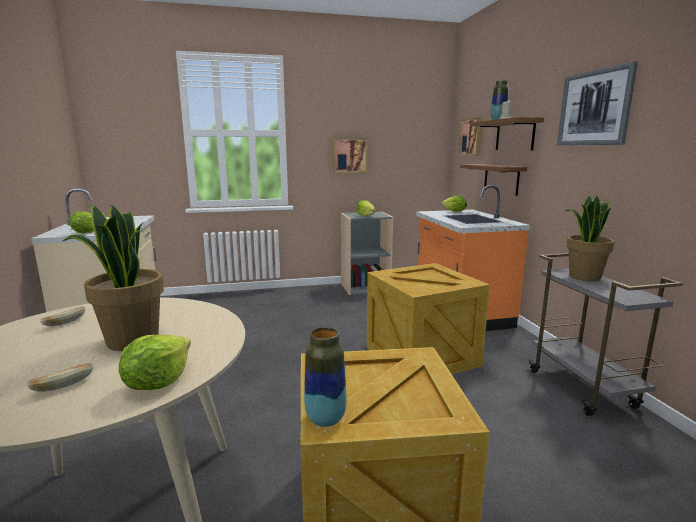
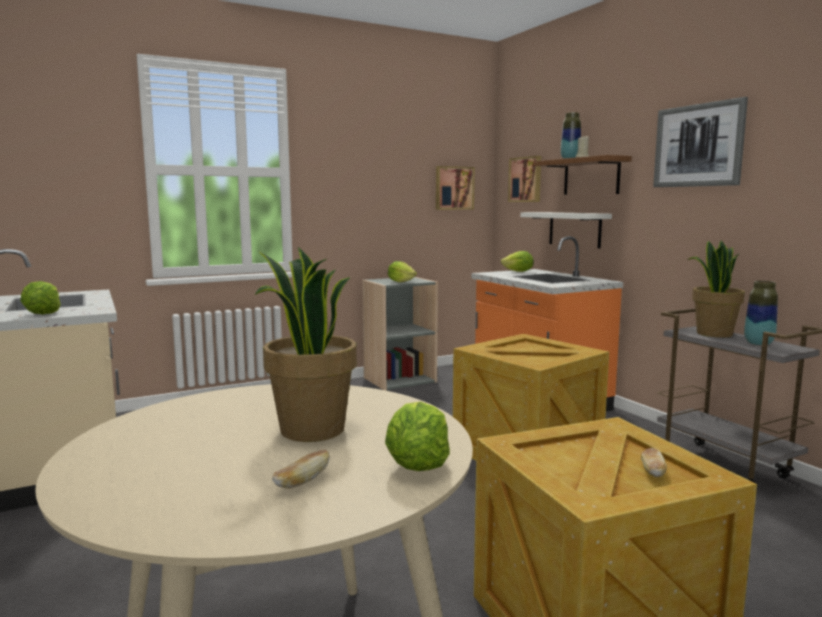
camera: 15 degrees left, 5 degrees down
(65, 323) = (181, 422): bread -> bread (652, 472)
(325, 419) = (583, 495): vase -> vase (758, 343)
(349, 155) = (372, 202): picture -> picture (453, 188)
(501, 179) = (574, 229): brown shelf -> white shelf

